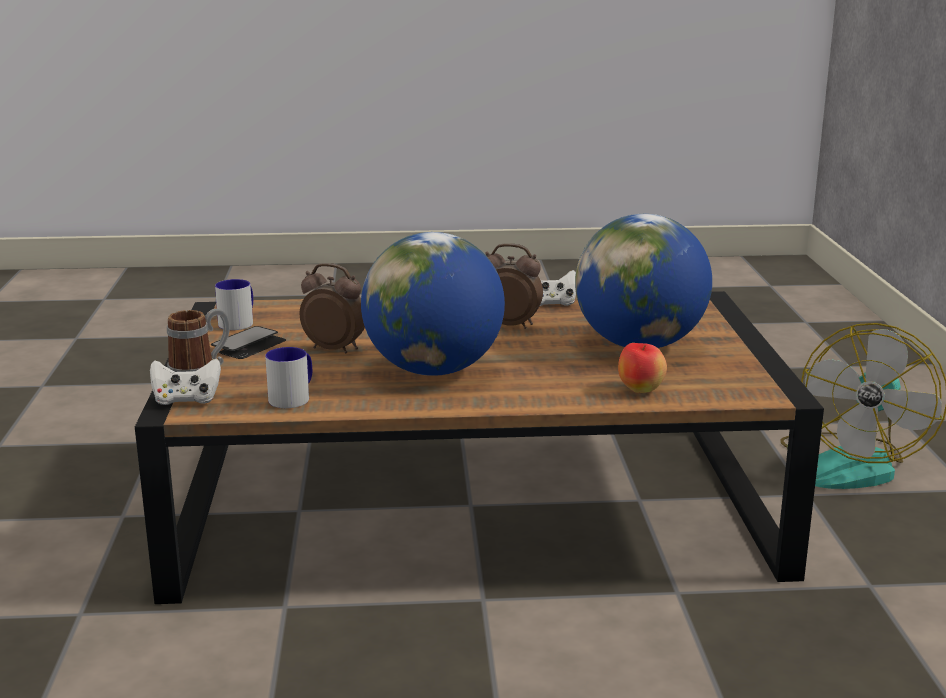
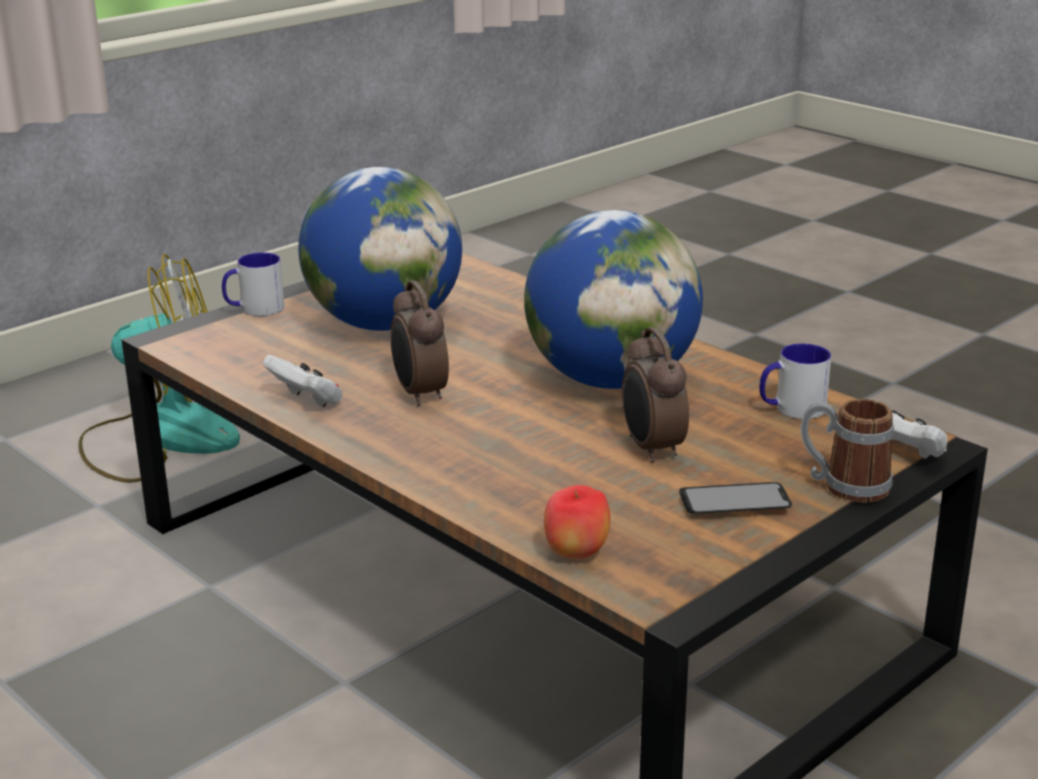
camera: 130 degrees left, 5 degrees up
(239, 322) = (685, 553): mug -> mug (254, 309)
(641, 390) = (502, 293): apple -> apple (576, 553)

